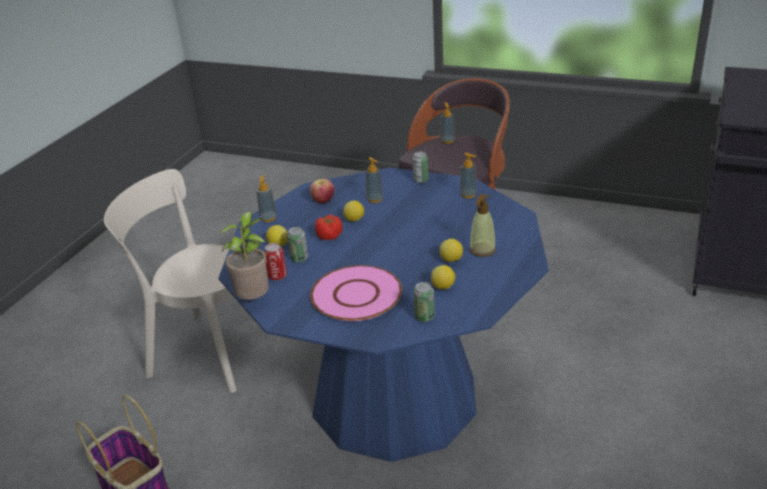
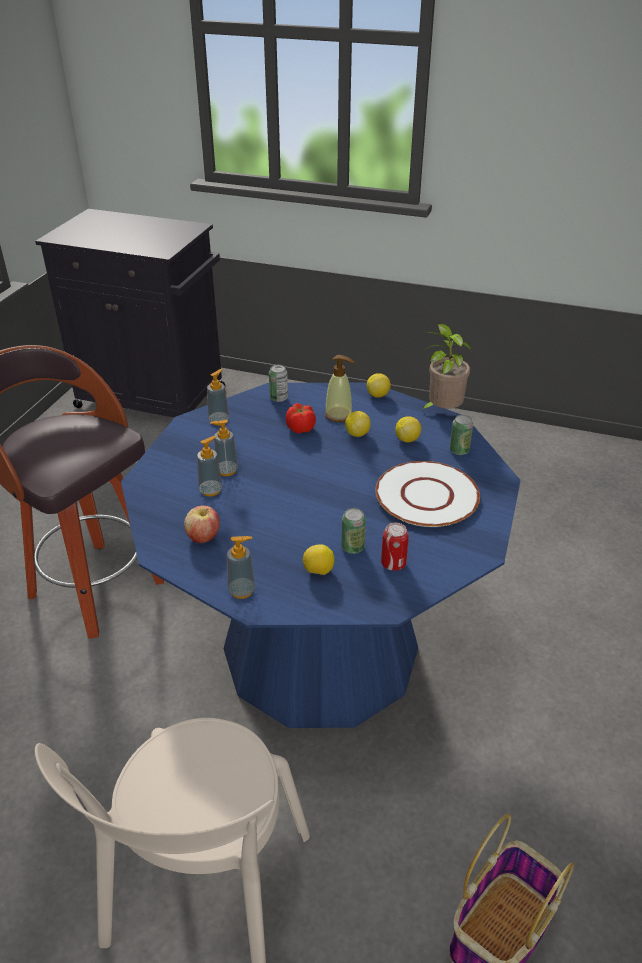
camera: 95 degrees left, 5 degrees up
(255, 300) = (446, 578): potted plant -> potted plant (442, 411)
(329, 236) = (300, 524): tomato -> tomato (300, 428)
(354, 220) = (263, 505): lemon -> lemon (378, 395)
(356, 294) = (426, 495): pink plate -> white plate
(421, 180) = (170, 454): can -> can (279, 398)
(447, 141) = (30, 447): soap dispenser -> soap dispenser (226, 470)

